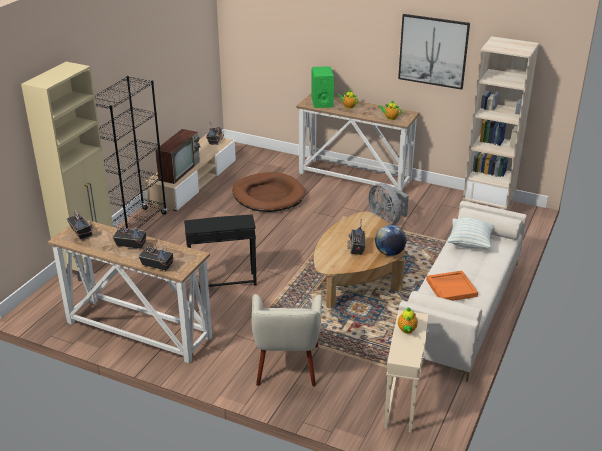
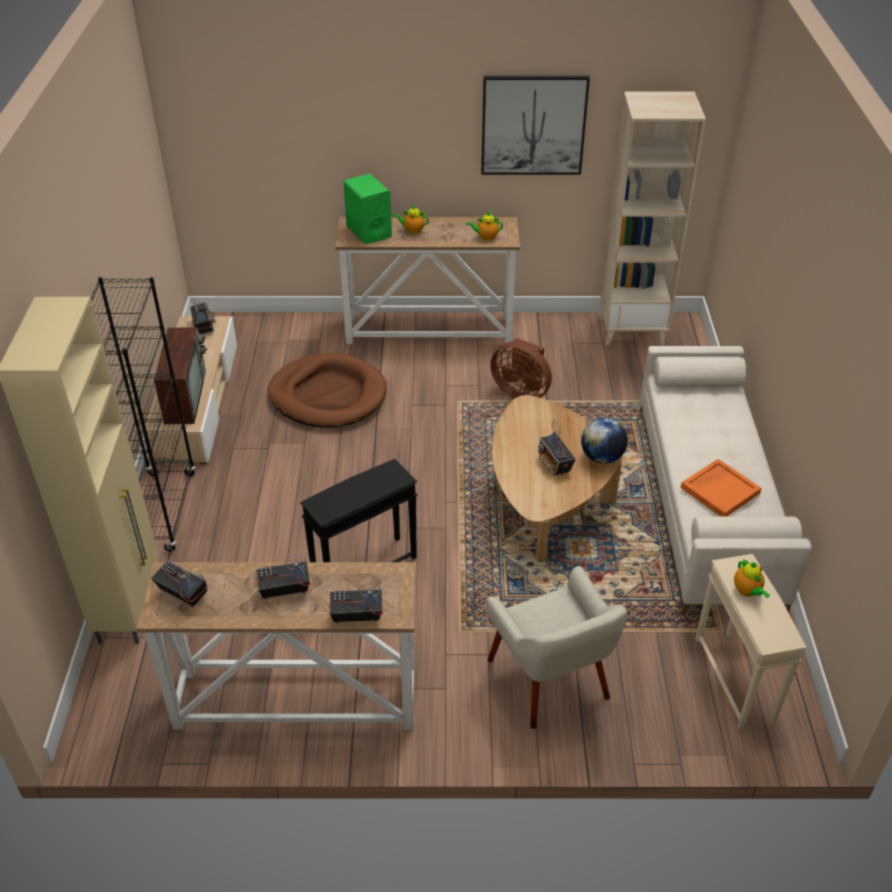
camera: 25 degrees left, 10 degrees up
(387, 221) = (521, 392): grey fan -> brown fan
(469, 243) = (690, 409): pillow -> none

